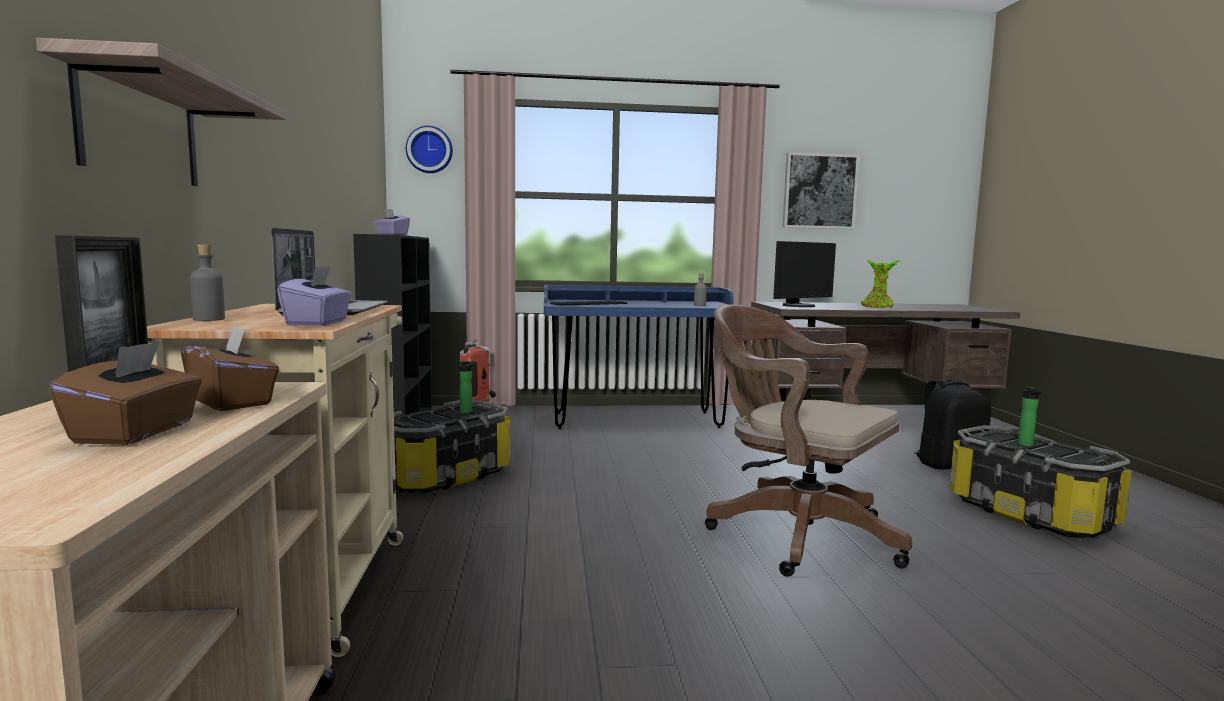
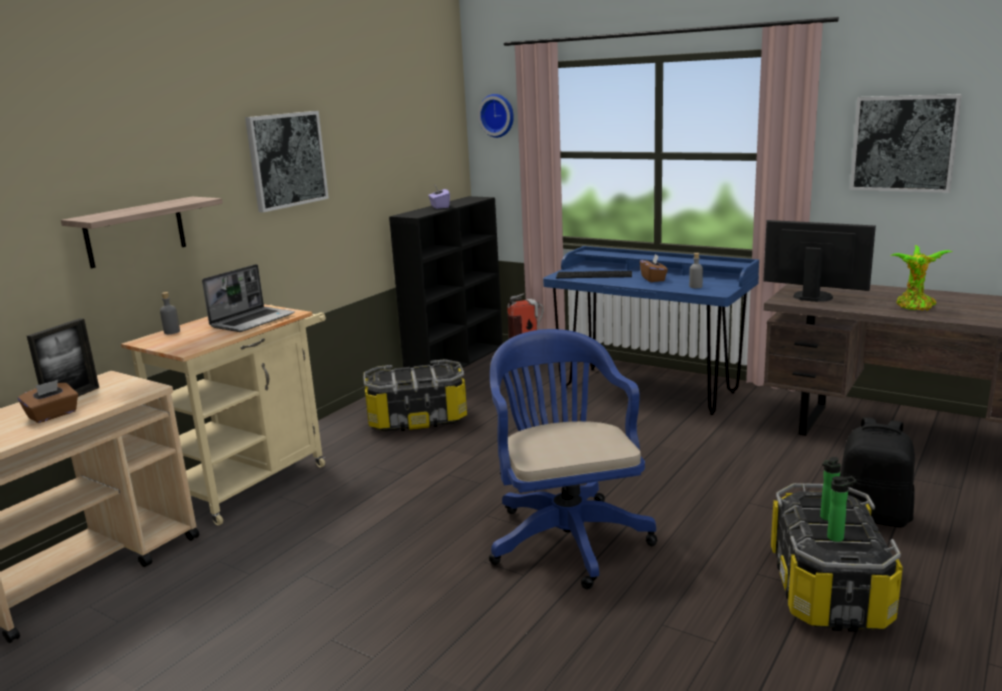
camera: 40 degrees right, 10 degrees up
(232, 402) = (111, 398): brown tissue box -> brown tissue box (653, 279)
(285, 114) = (286, 160): none -> picture
(318, 323) = (200, 344): purple tissue box -> none
(468, 412) = (434, 373): bottle -> bottle (838, 537)
(794, 533) = (566, 535): brown office chair -> blue office chair
(800, 306) = (813, 296): monitor -> monitor turned 150 degrees counterclockwise

